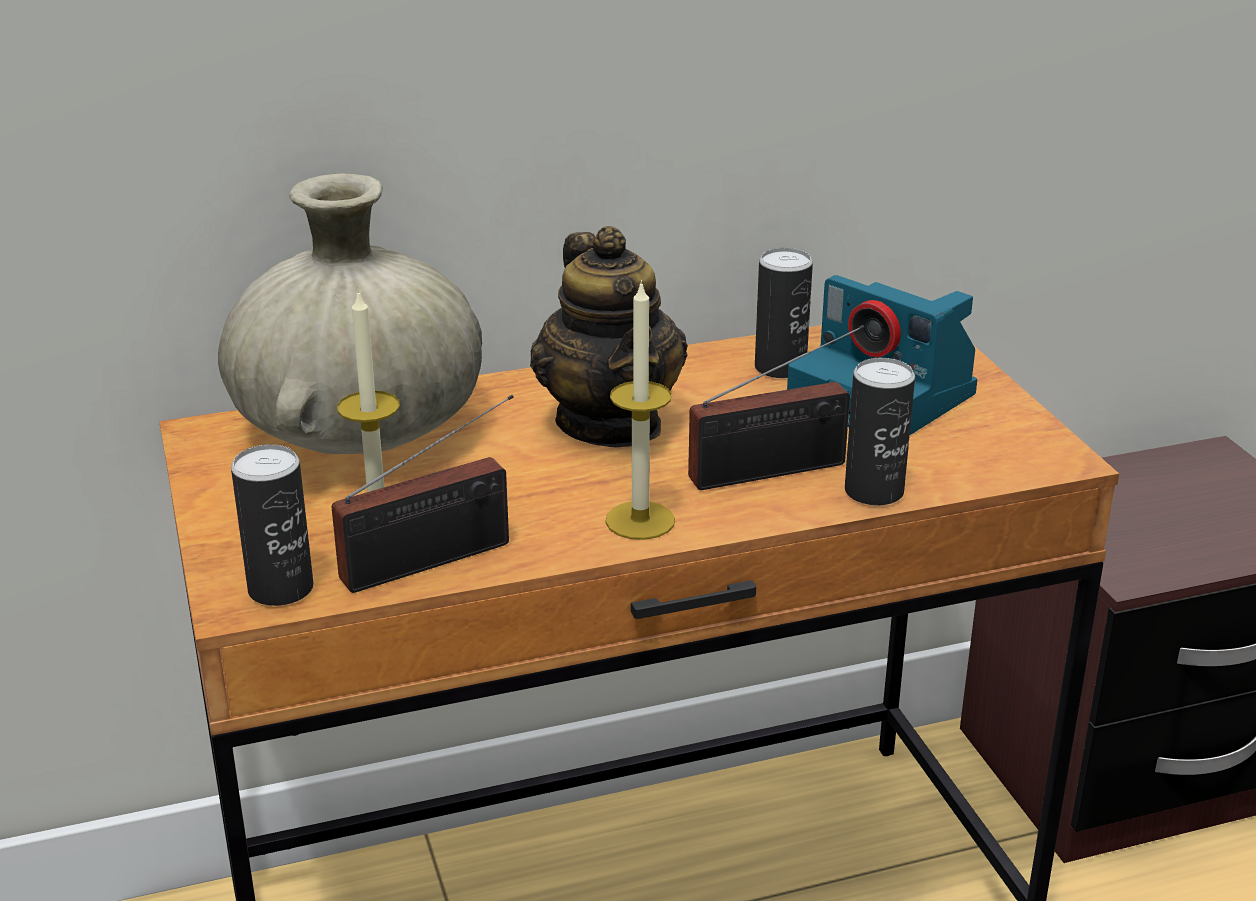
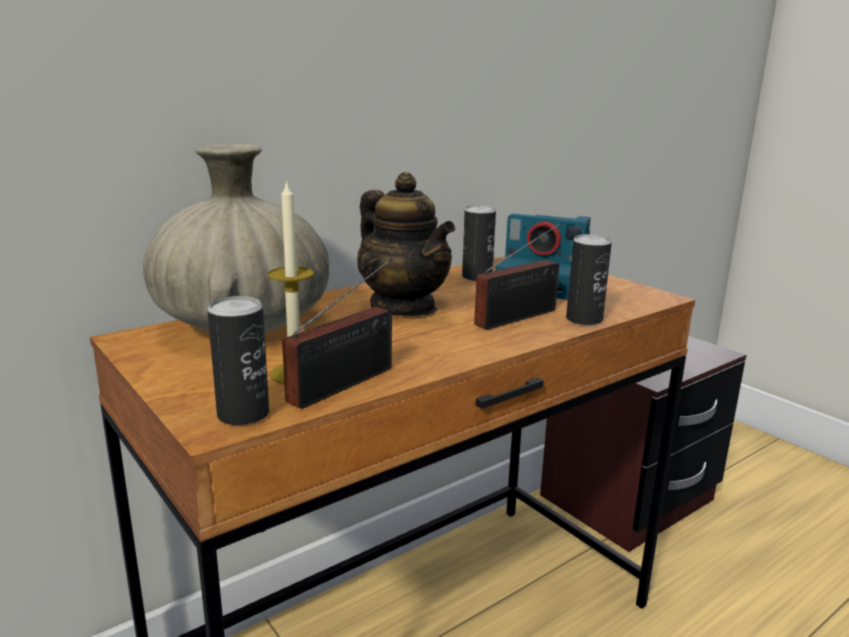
camera: 20 degrees left, 10 degrees down
(640, 520) = (465, 347): candle -> none

